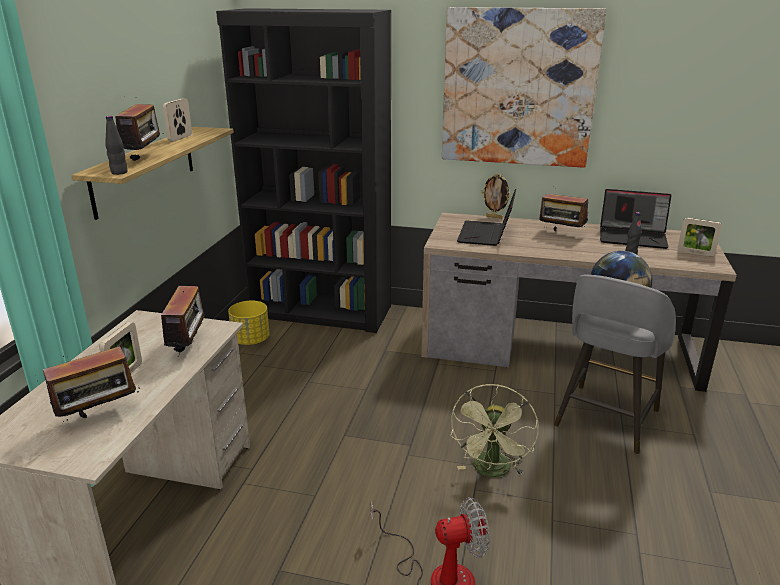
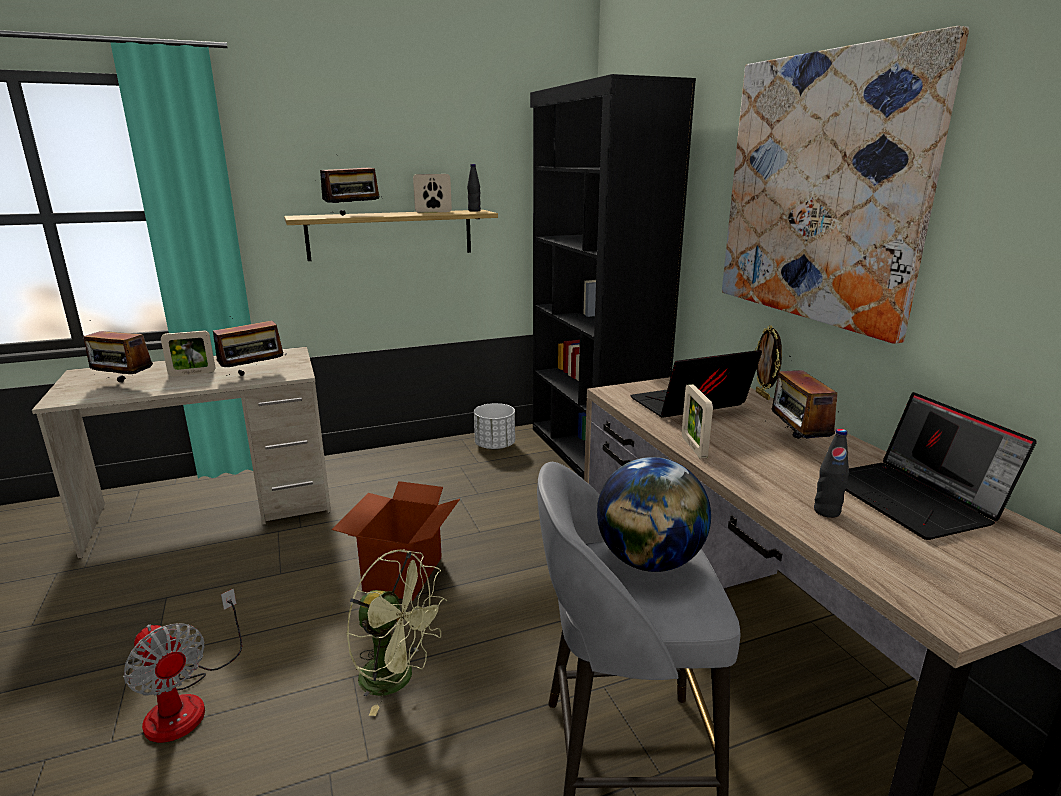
camera: 55 degrees right, 5 degrees down
(119, 172) = (300, 218): black bottle -> black bottle (474, 211)
(251, 340) = (495, 446): yellow planter -> white planter
(381, 437) = (402, 574): none -> cardboard box
(492, 471) = (397, 679): green fan -> green fan turned 135 degrees counterclockwise
(695, 253) = (976, 577): picture frame -> picture frame (693, 447)

